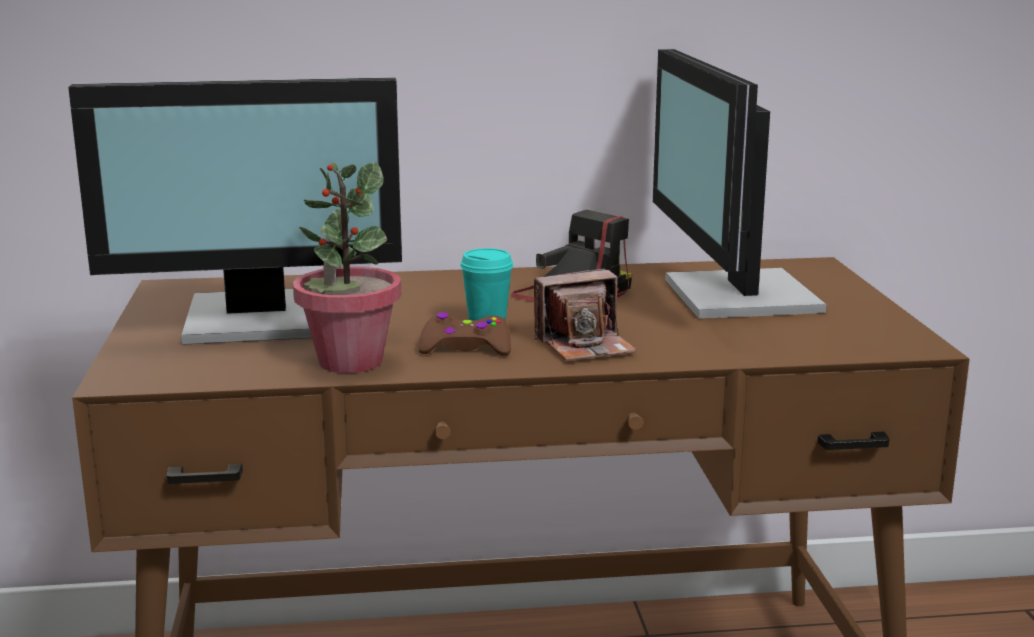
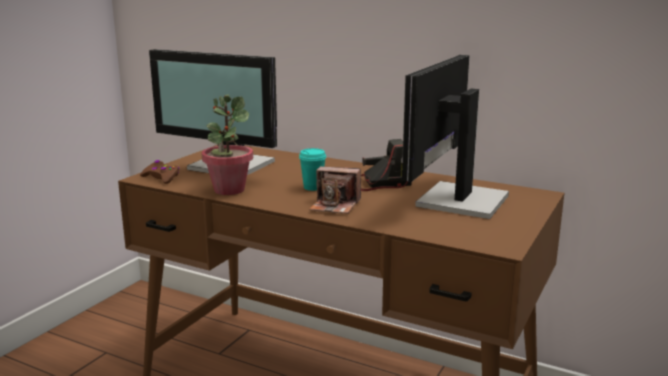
camera: 35 degrees right, 0 degrees up
(465, 348) = (283, 195): brown game controller -> brown game controller (161, 178)

